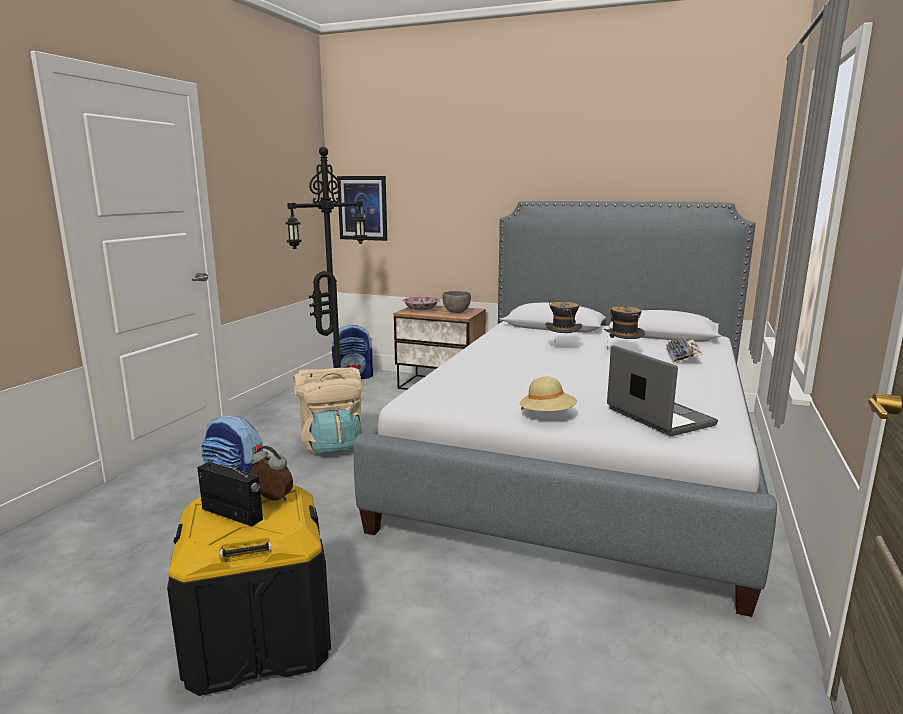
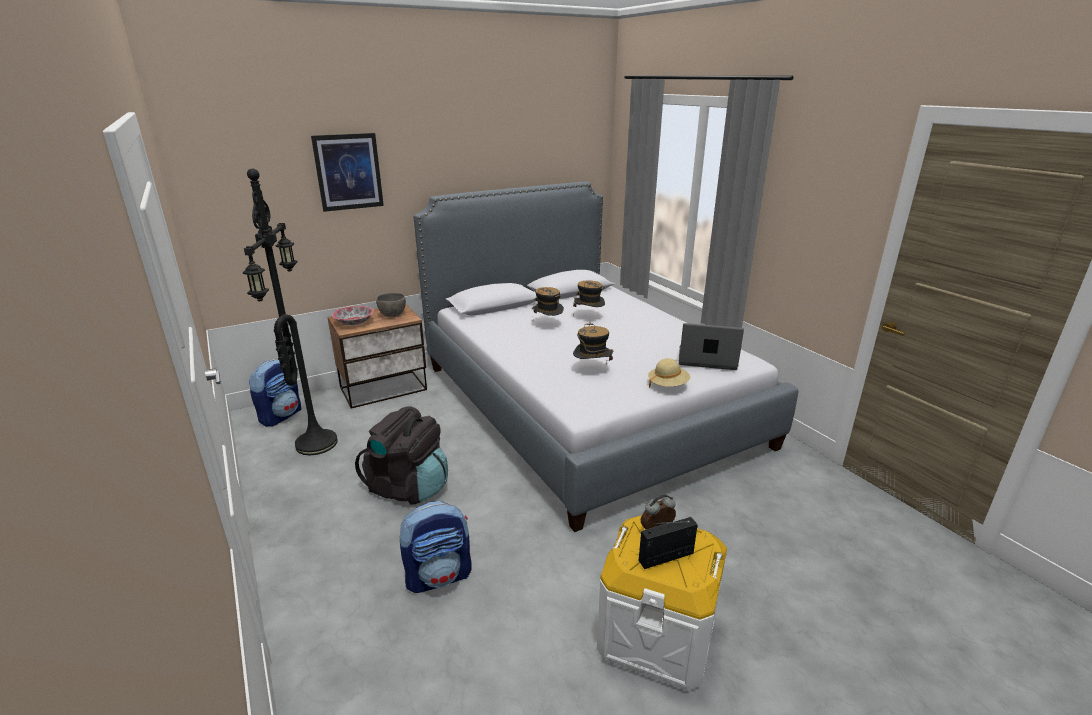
camera: 50 degrees left, 10 degrees up
(258, 638) = (657, 635): black storage box -> white storage box
(332, 444) = (408, 487): beige backpack -> black backpack
(362, 208) = (236, 223): picture -> picture (348, 172)
(504, 381) = (592, 370): none -> hat
(683, 356) = (620, 307): keyboard -> none

